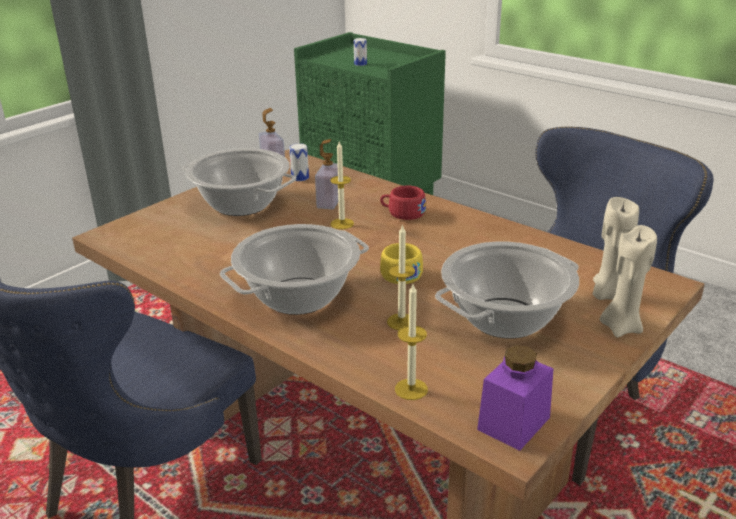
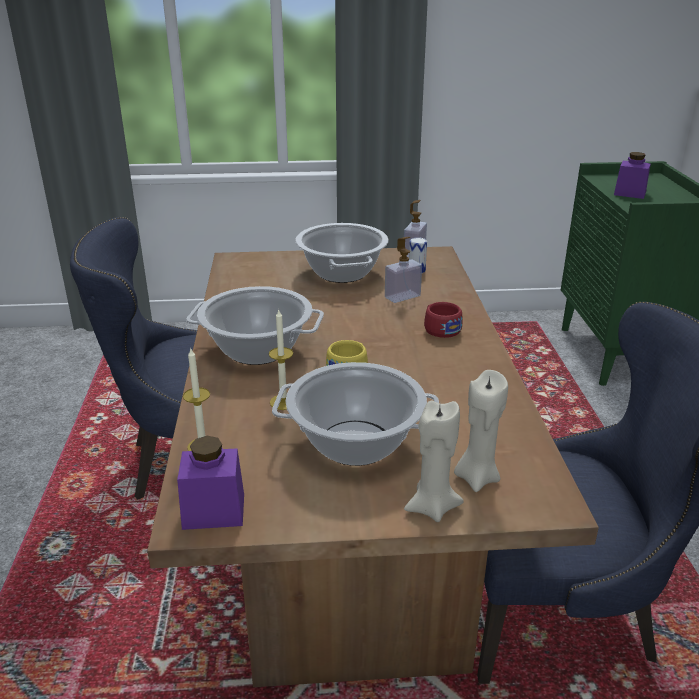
camera: 45 degrees right, 0 degrees up
(342, 224) = (380, 316): candle -> none
(360, 64) = (629, 193): can -> purple jar

